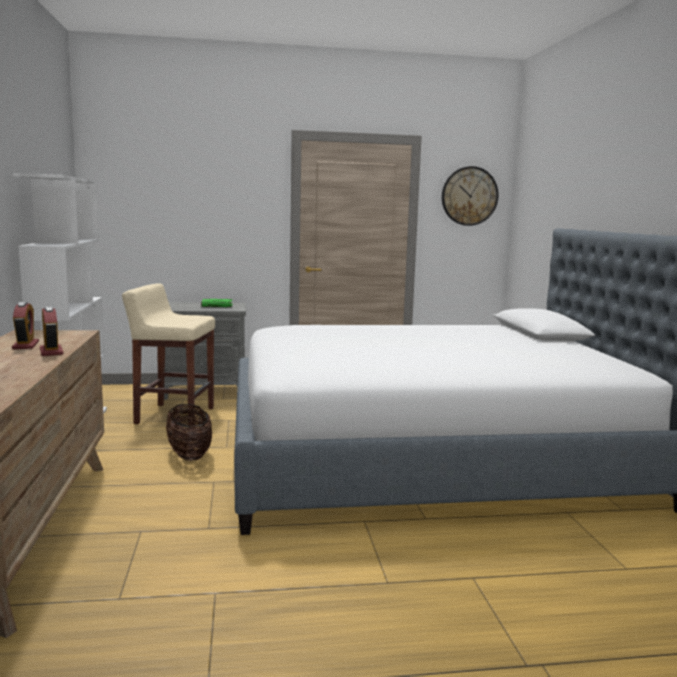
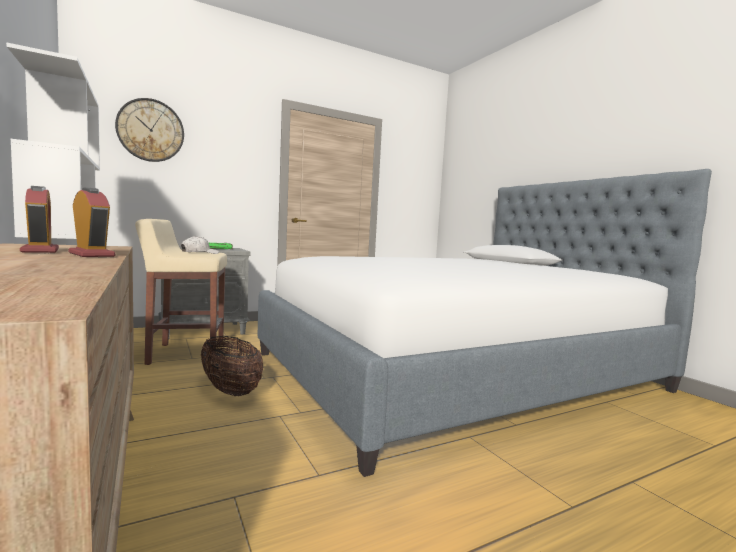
camera: 20 degrees left, 5 degrees down
(182, 319) = (199, 253): none -> white cap
(469, 196) = (414, 170): wall clock -> wall clock (150, 130)

